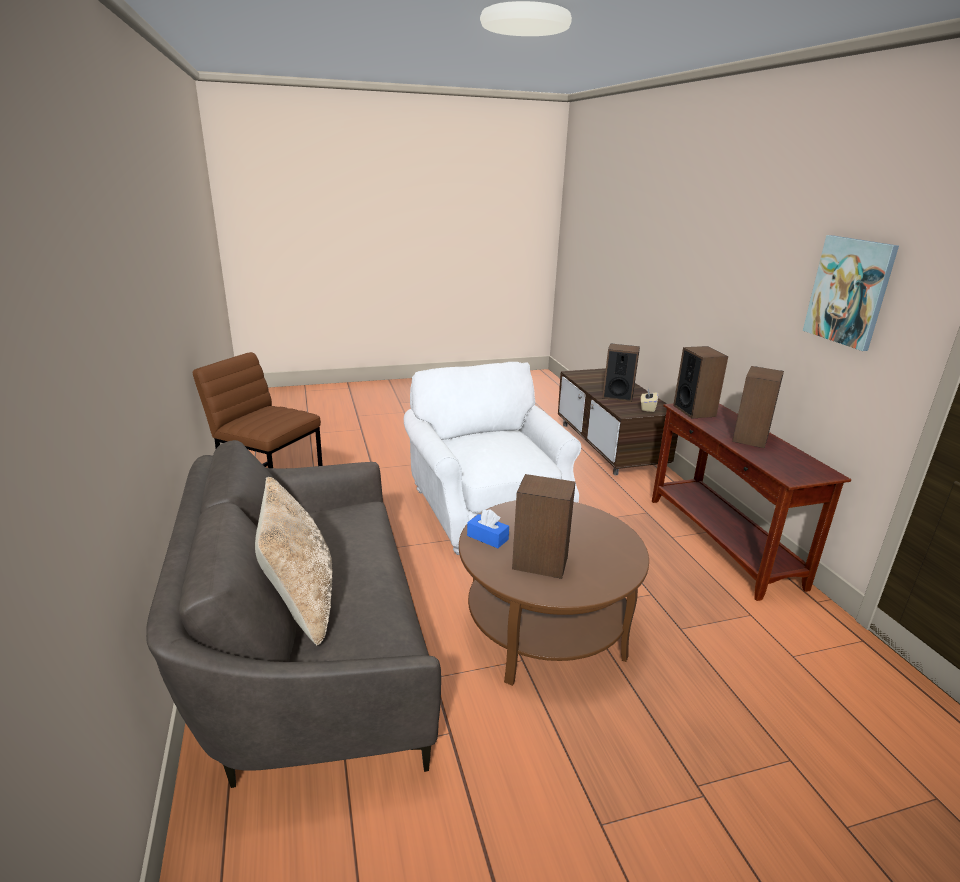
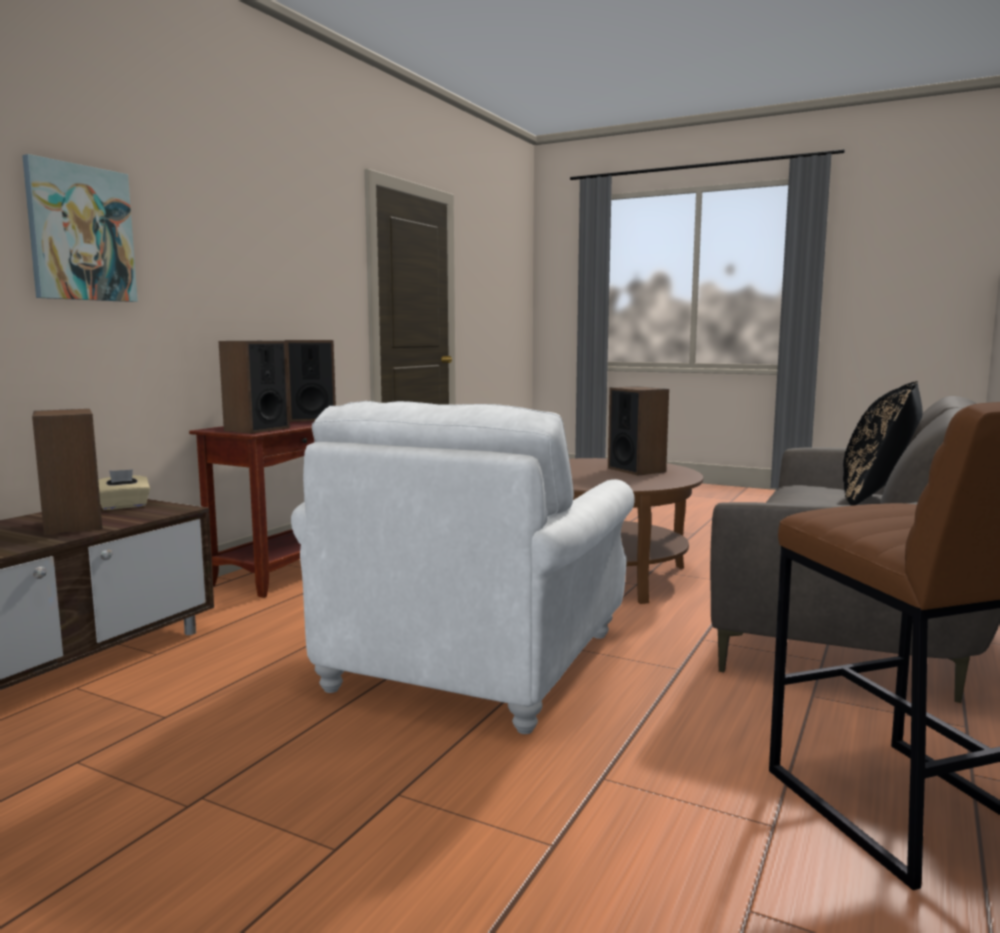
camera: 135 degrees left, 15 degrees down
(301, 606) = (877, 500): beige pillow -> black pillow
(487, 537) = (656, 482): blue tissue box -> none
(849, 291) = (298, 245): picture -> picture (81, 233)

